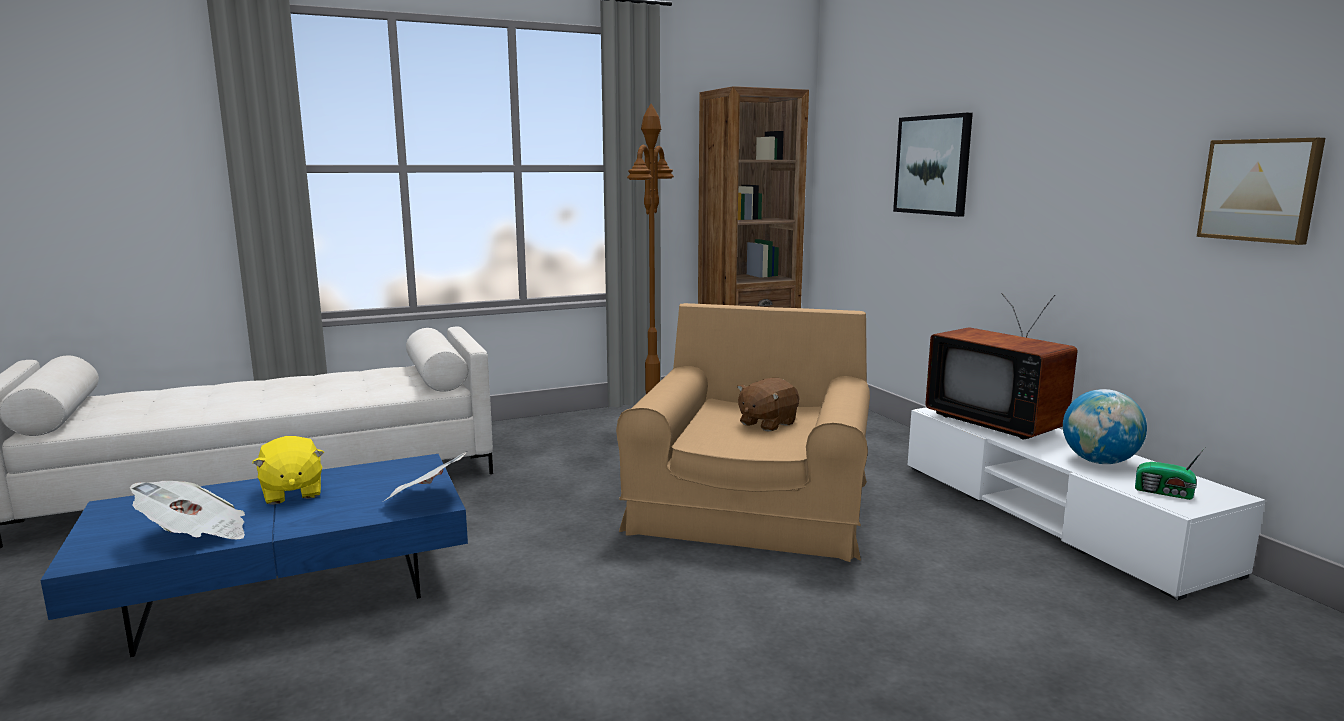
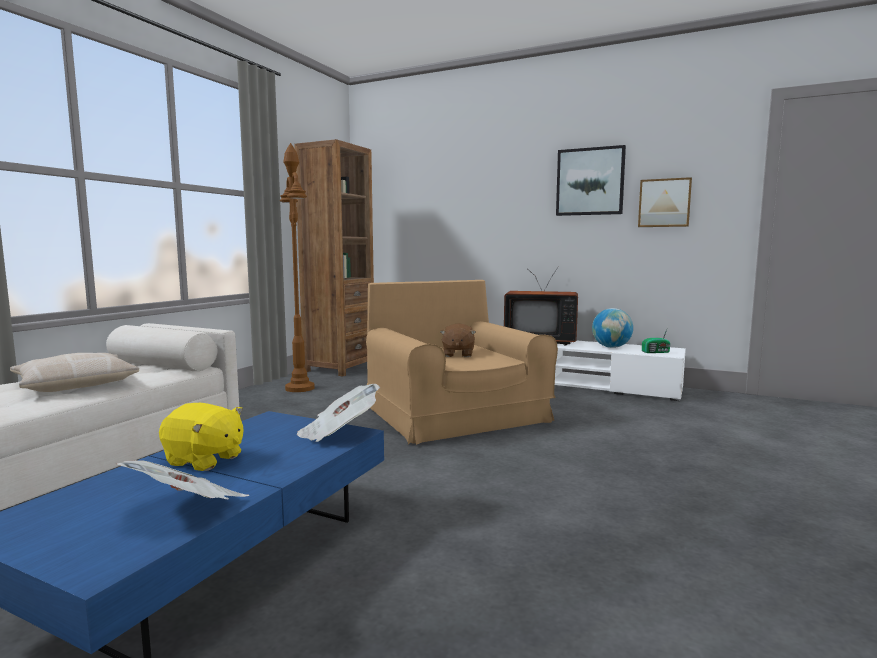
camera: 40 degrees left, 5 degrees down
(333, 387) = (75, 384): none -> beige pillow
(933, 165) = (459, 200): picture -> picture (590, 181)

